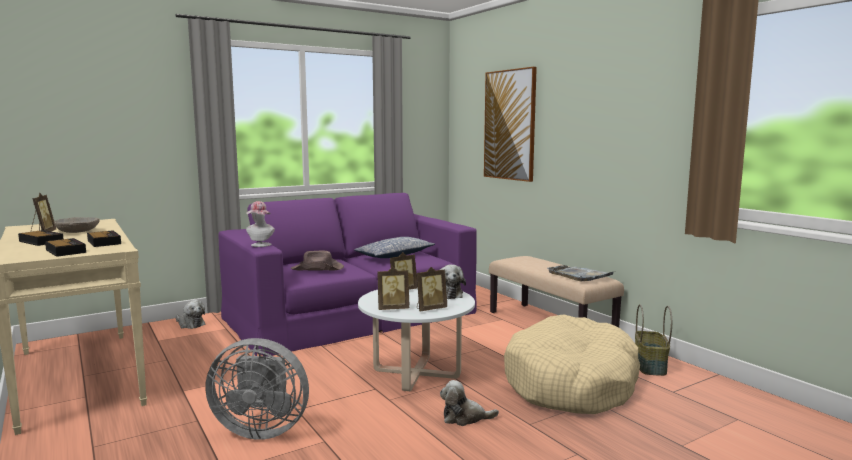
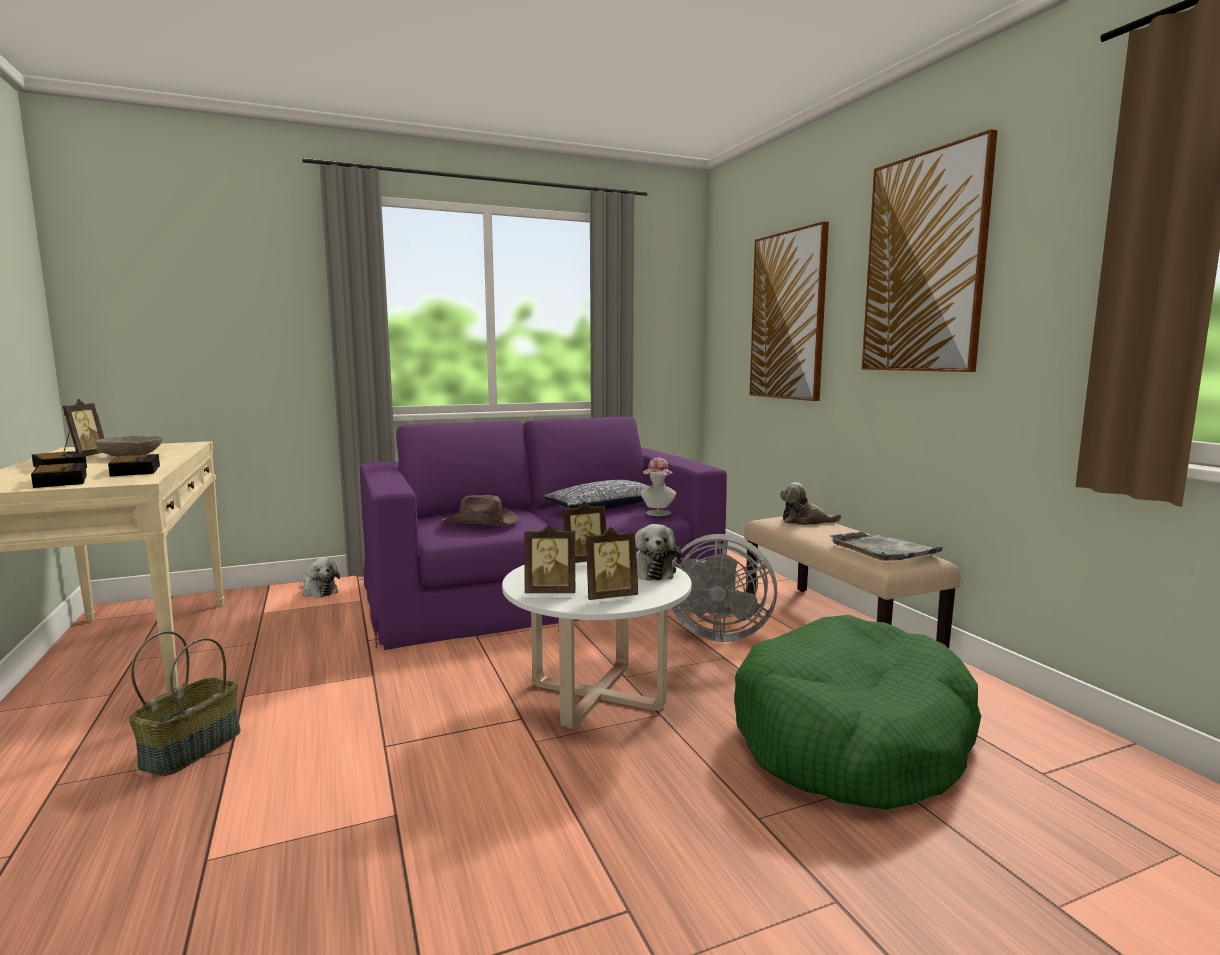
camera: 10 degrees right, 0 degrees up
(260, 245) = (389, 484): hat -> hat (657, 514)
(261, 429) = (311, 779): grey fan -> grey fan (717, 634)
(464, 418) = (646, 791): plush toy -> plush toy (805, 521)
(571, 383) = (852, 738): beige dog bed -> green dog bed
(598, 100) = (924, 264): none -> picture
(649, 365) = (1000, 714): basket -> basket (191, 748)

